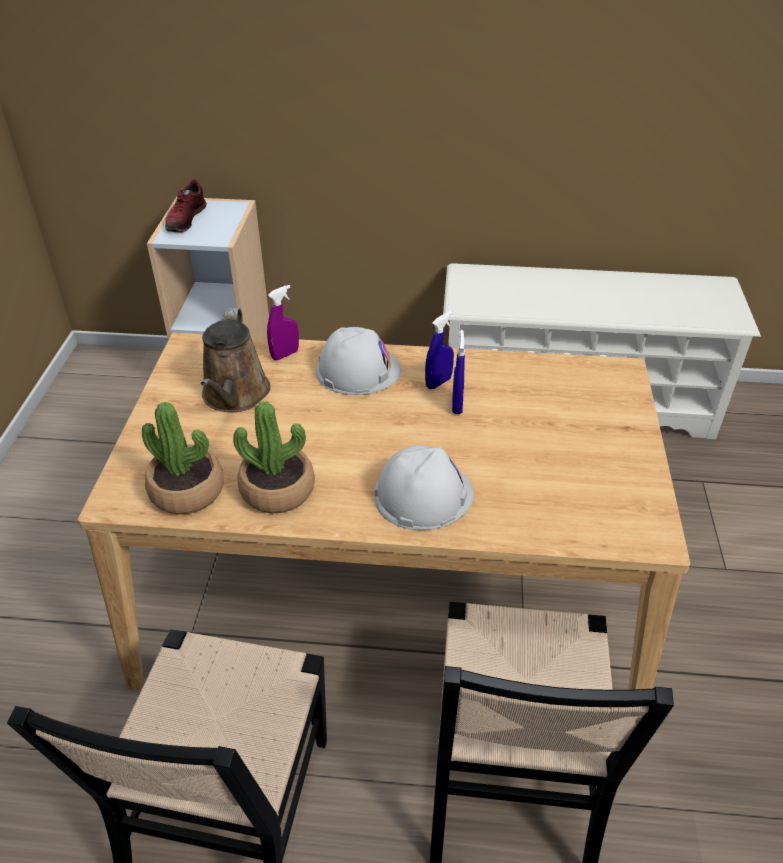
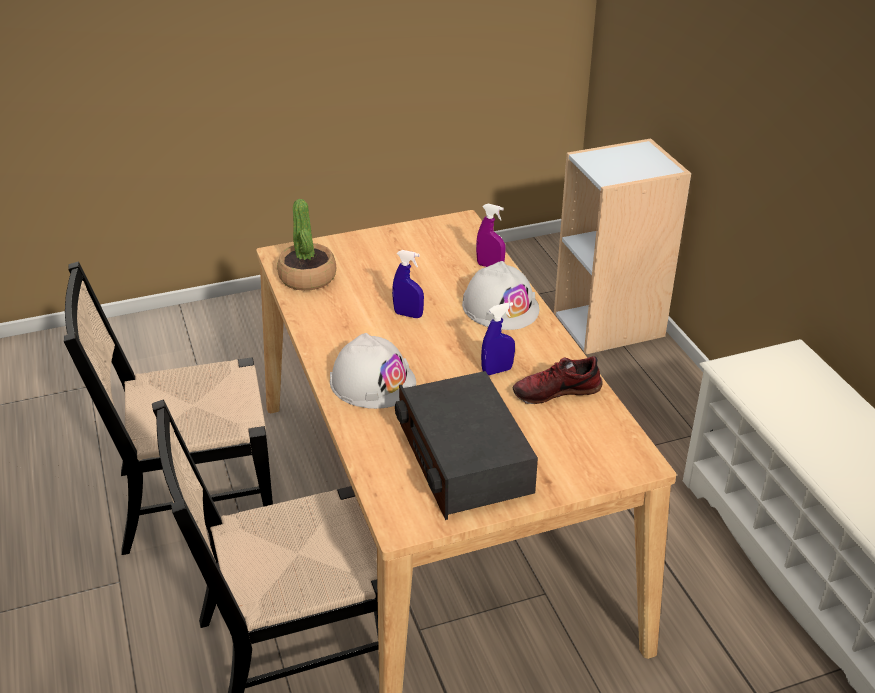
camera: 65 degrees right, 5 degrees down
(185, 218) = (620, 154): shoe -> shoe (556, 391)
(235, 396) = (420, 261): brown watering can -> none
(277, 489) = (333, 313): potted plant -> none
(438, 382) = (520, 352): blue spray bottle -> blue spray bottle (408, 315)
(577, 468) = (463, 459): none -> radio

